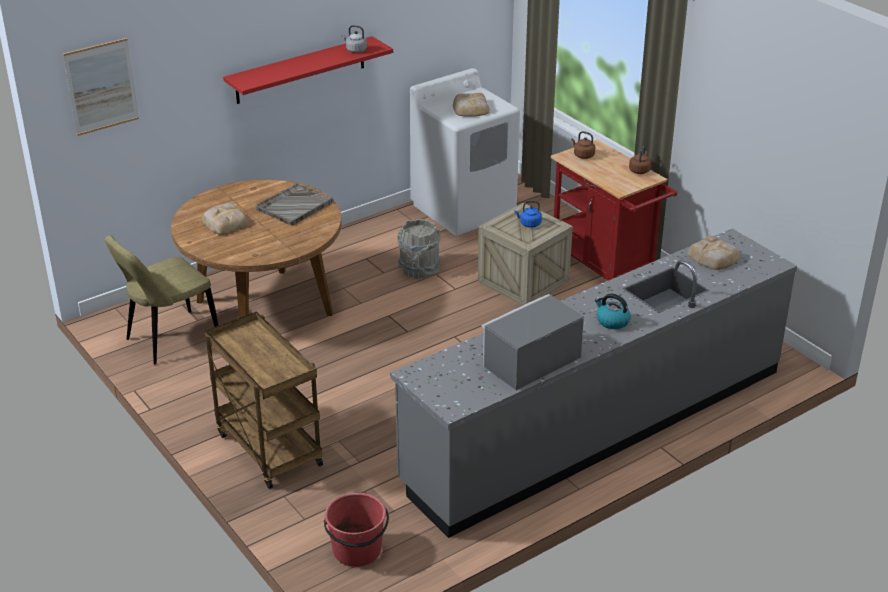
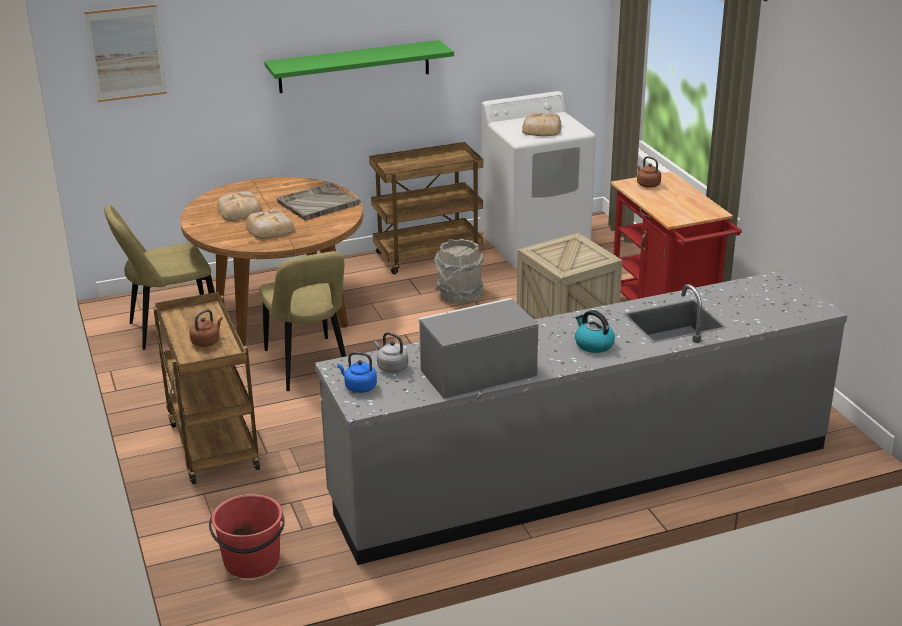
camera: 15 degrees right, 5 degrees down
(300, 70) = (354, 66): red shelf -> green shelf
(317, 359) = (308, 366): none -> beige chair
(355, 50) = (413, 50): grey kettle -> grey kettle (391, 367)
(372, 232) = (428, 255): none -> brown cart
(529, 224) = (574, 253): blue kettle -> blue kettle (359, 387)
(639, 170) = (705, 204): brown kettle -> brown kettle (207, 341)
(713, 257) = (747, 295): bread -> bread (270, 229)

